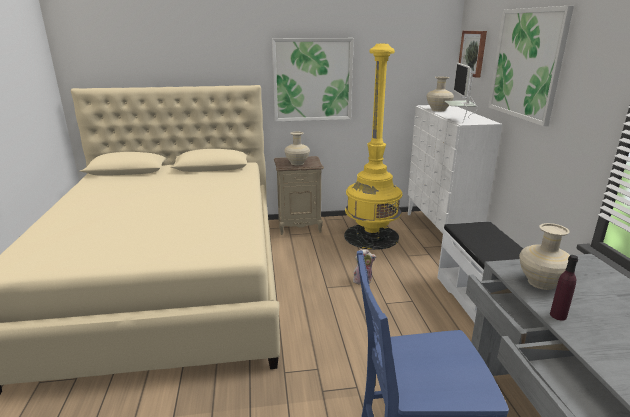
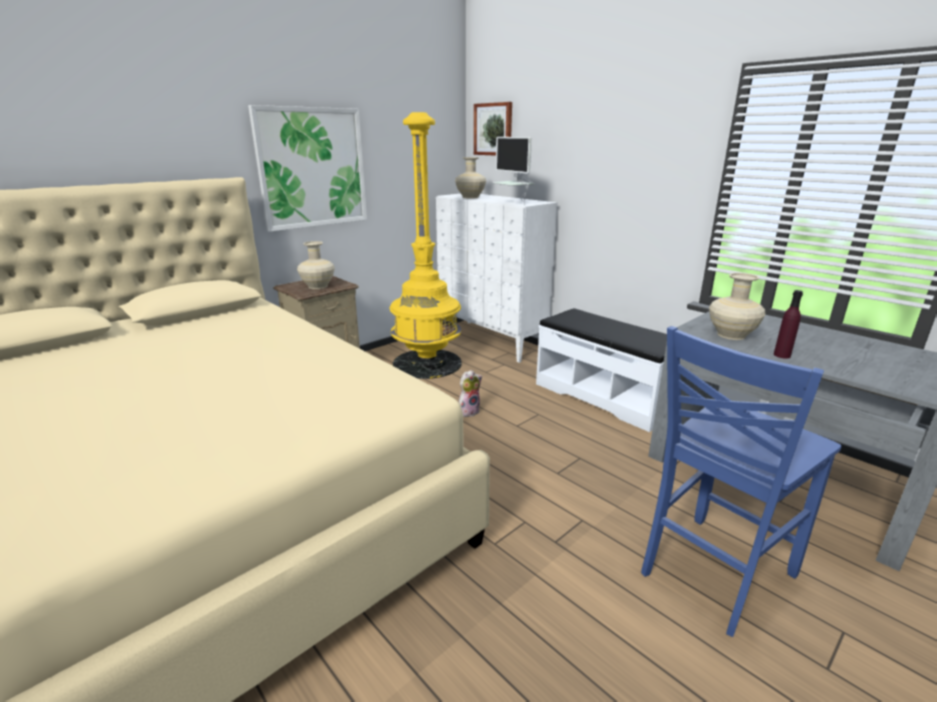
camera: 35 degrees left, 0 degrees up
(527, 64) = (581, 133): picture -> none

